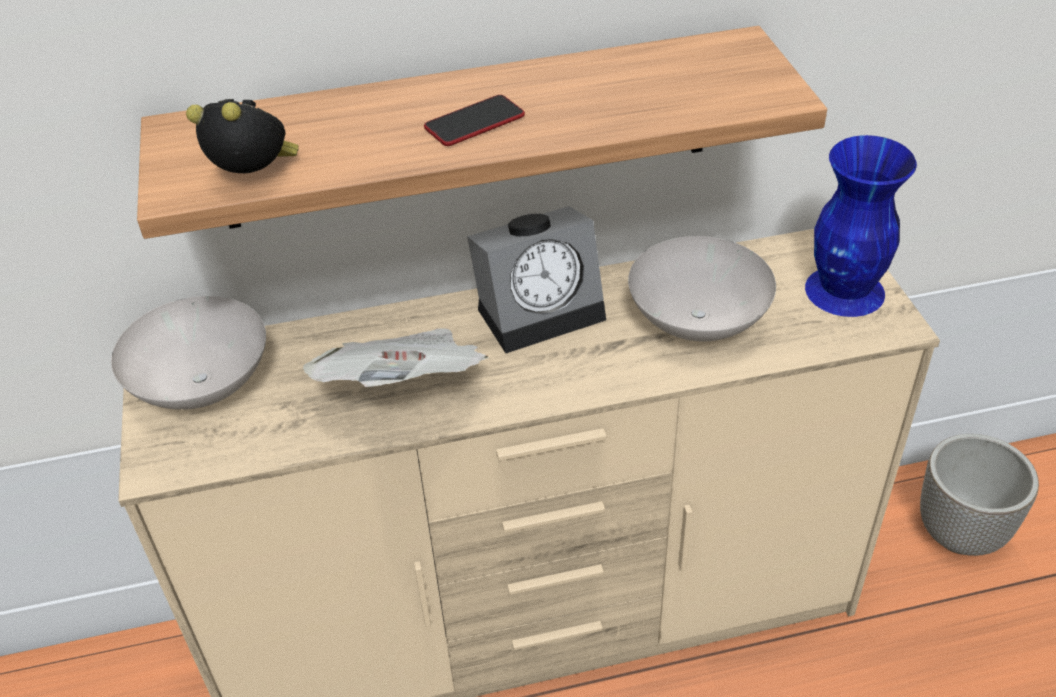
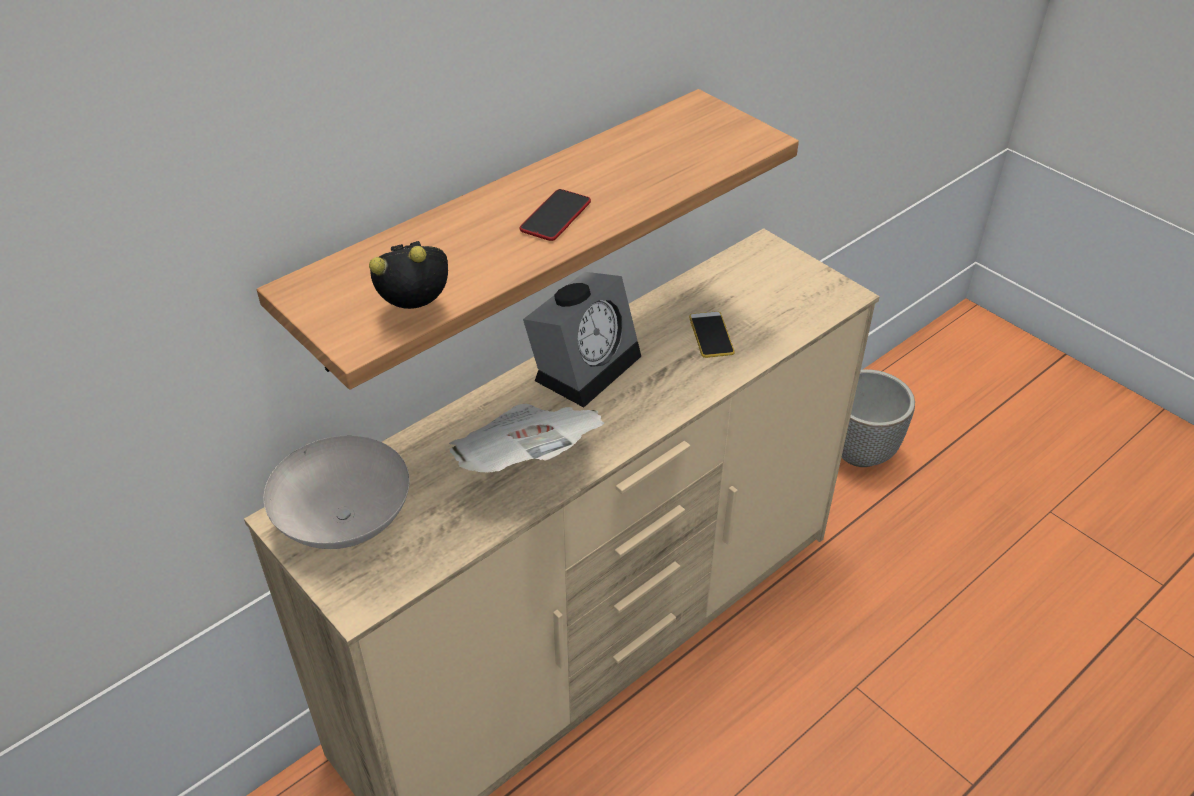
camera: 30 degrees left, 0 degrees up
(700, 322) = (711, 335): white bowl -> phone
(844, 291) = (795, 281): blue vase -> none

